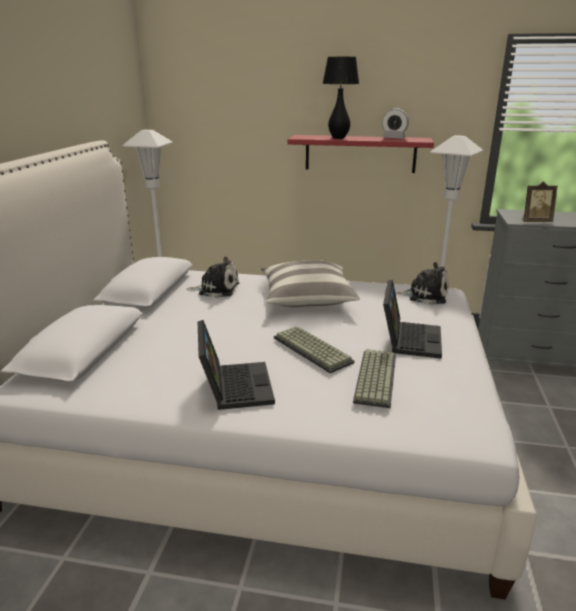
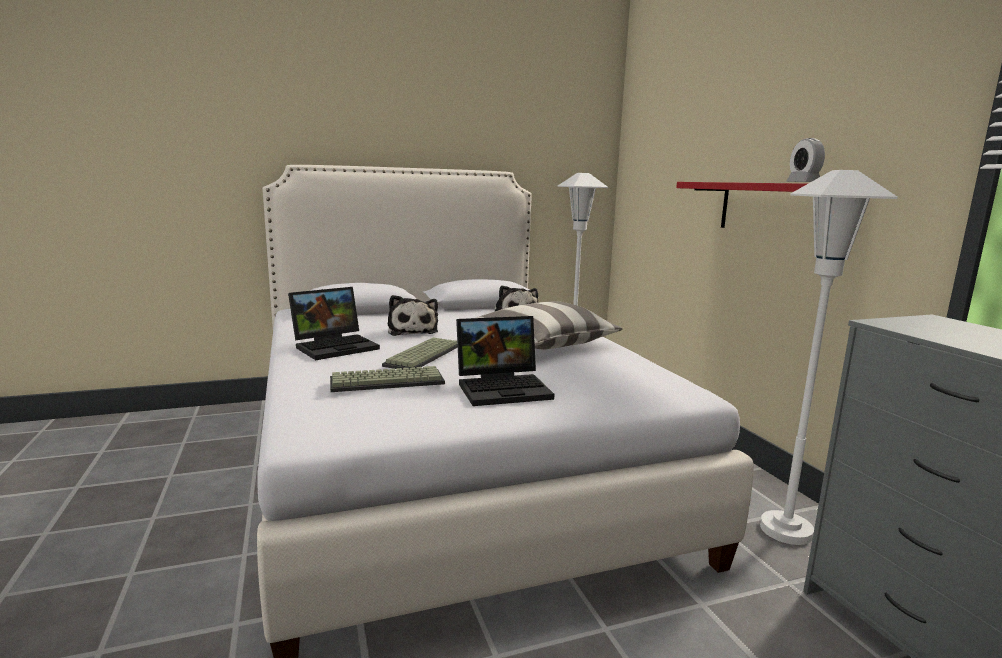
camera: 60 degrees right, 10 degrees down
(338, 138) = (732, 182): black table lamp -> none
(425, 295) = (655, 385): plush toy -> plush toy (412, 331)
(535, 222) = (916, 331): picture frame -> none

